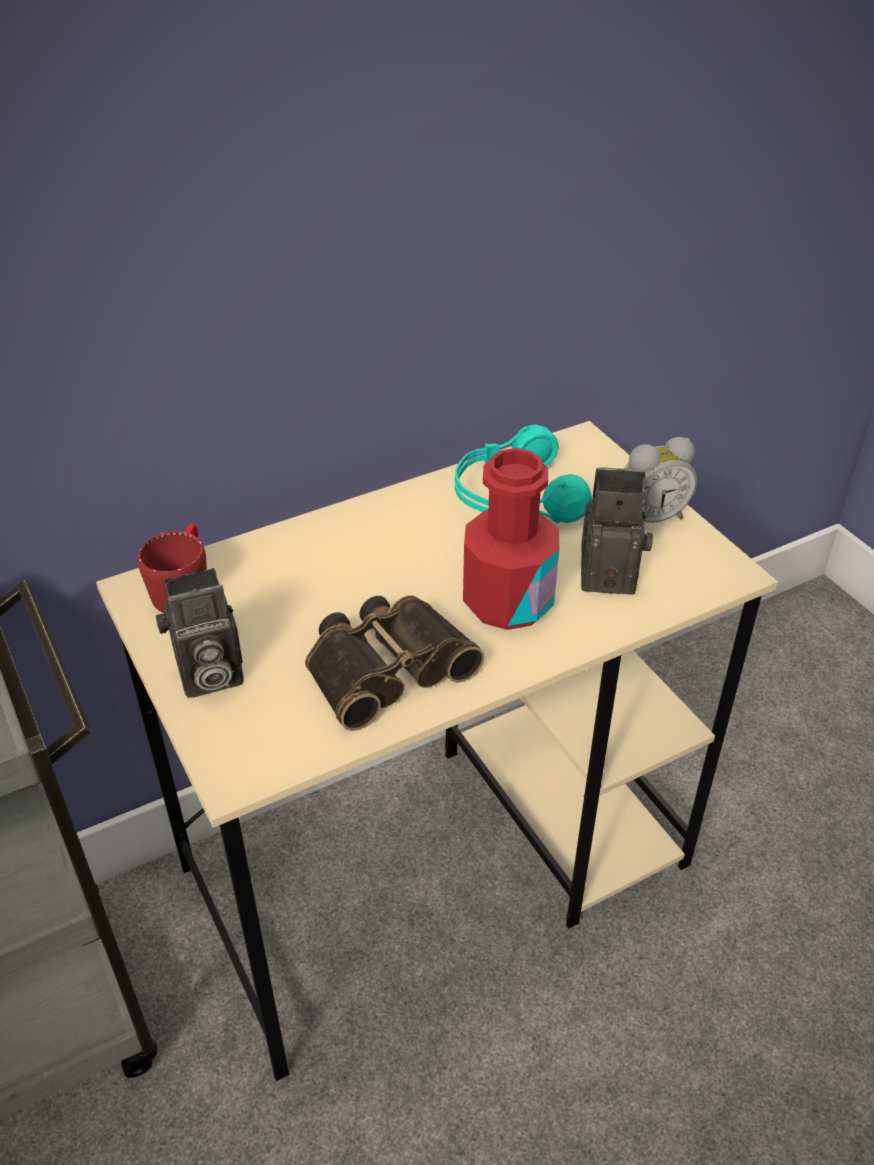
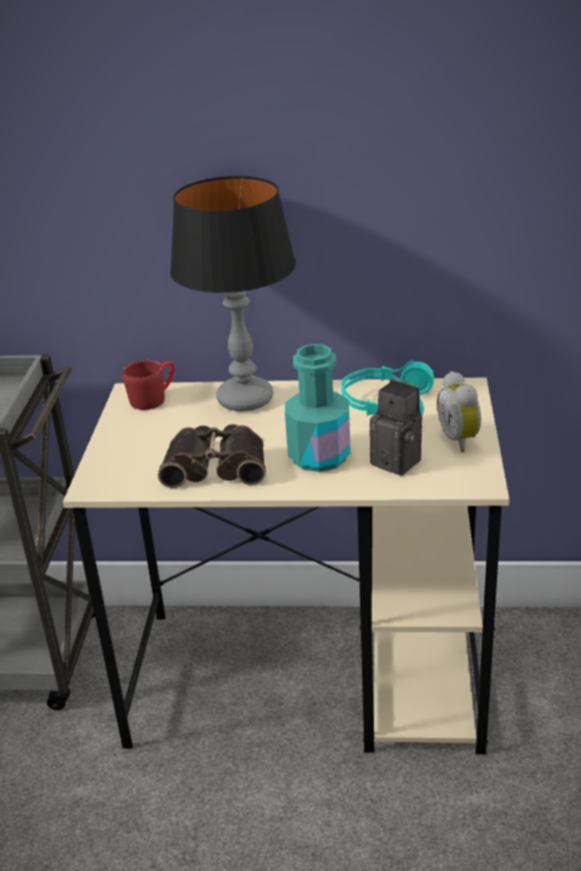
camera: 35 degrees right, 10 degrees down
(207, 676) = (123, 440): camera -> none
(322, 546) = (245, 399): none -> table lamp
(508, 602) = (319, 456): red bottle -> turquoise bottle
(649, 518) = (461, 440): alarm clock -> alarm clock turned 60 degrees clockwise

